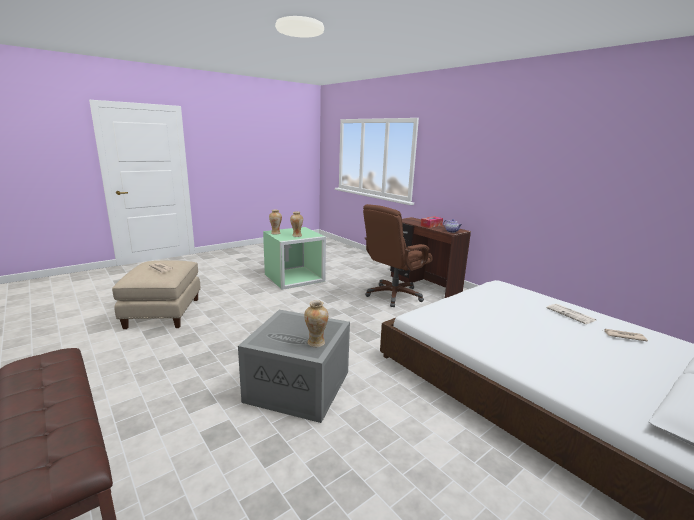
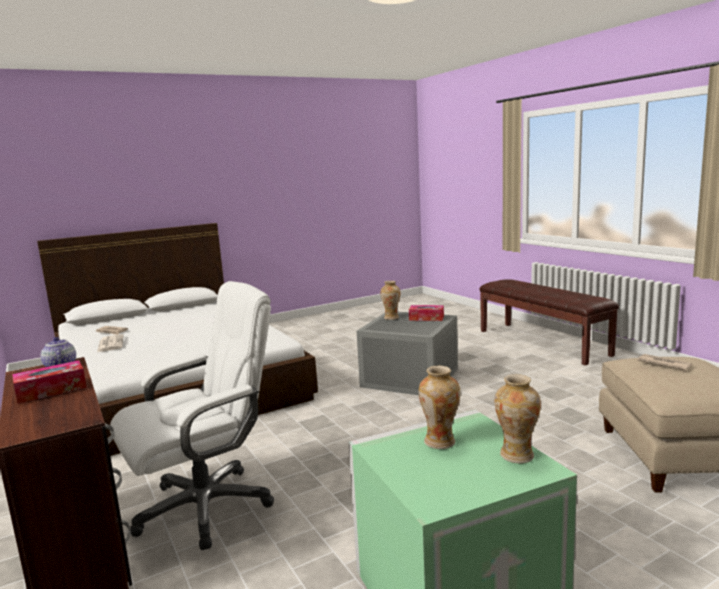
camera: 170 degrees left, 5 degrees down
(275, 340) = (426, 318): none -> tissue box
(394, 295) = (206, 507): brown office chair -> white office chair

